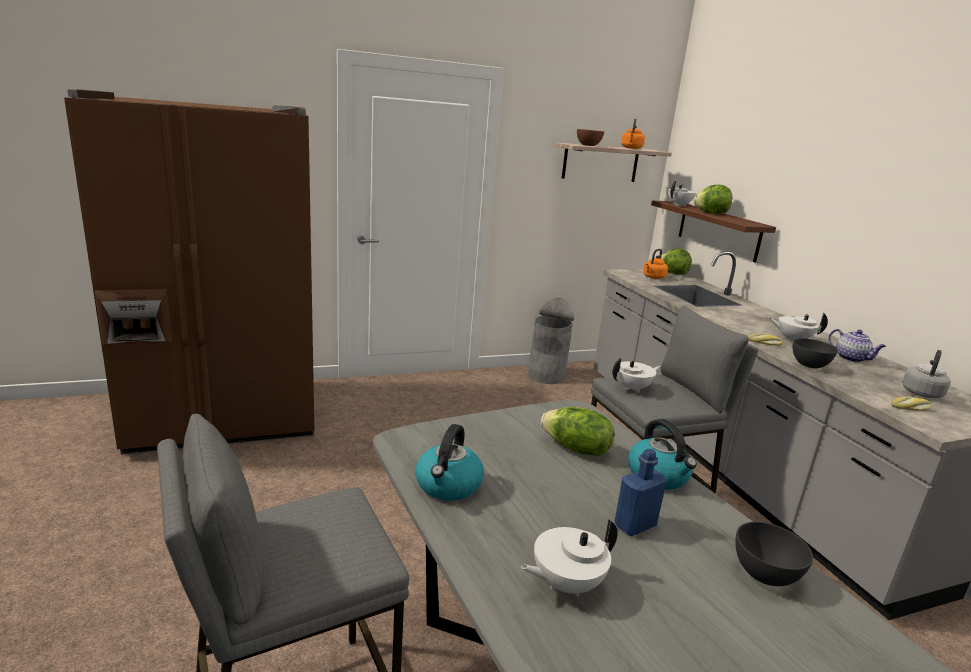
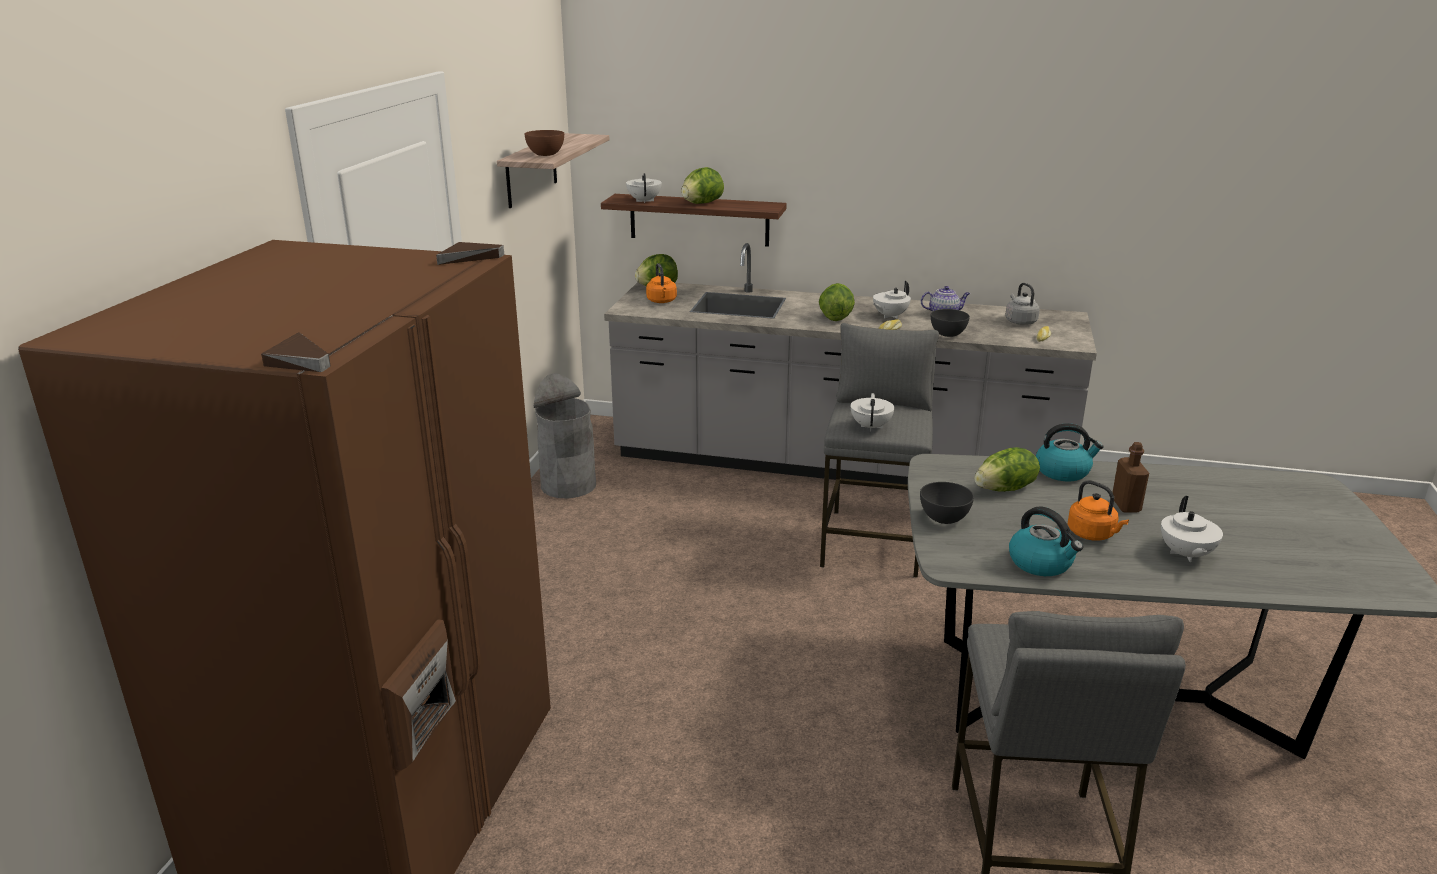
camera: 55 degrees left, 5 degrees up
(631, 148) = (565, 141): orange kettle -> orange kettle (1093, 534)
(635, 525) = (1126, 505): blue bottle -> brown bottle
(742, 323) = (835, 318): none -> lettuce
(765, 575) = (1194, 484): grey bowl -> grey bowl (944, 518)

